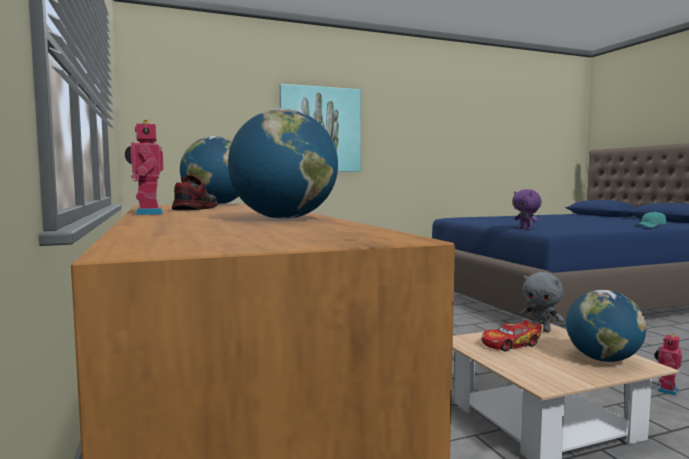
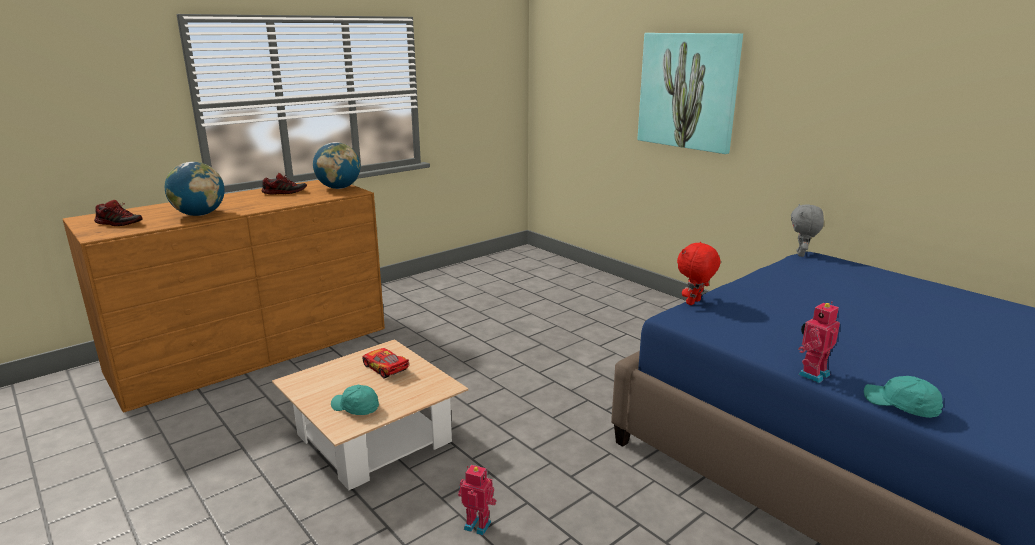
camera: 70 degrees right, 15 degrees up
(146, 213) = (244, 192): toy robot -> toy robot (812, 374)
(283, 234) = (119, 223): none -> shoe
(526, 229) = (694, 303): purple plush toy -> red plush toy
(541, 330) = (436, 383): grey plush toy -> grey plush toy (801, 254)
(602, 359) = (355, 408): globe -> turquoise cap

